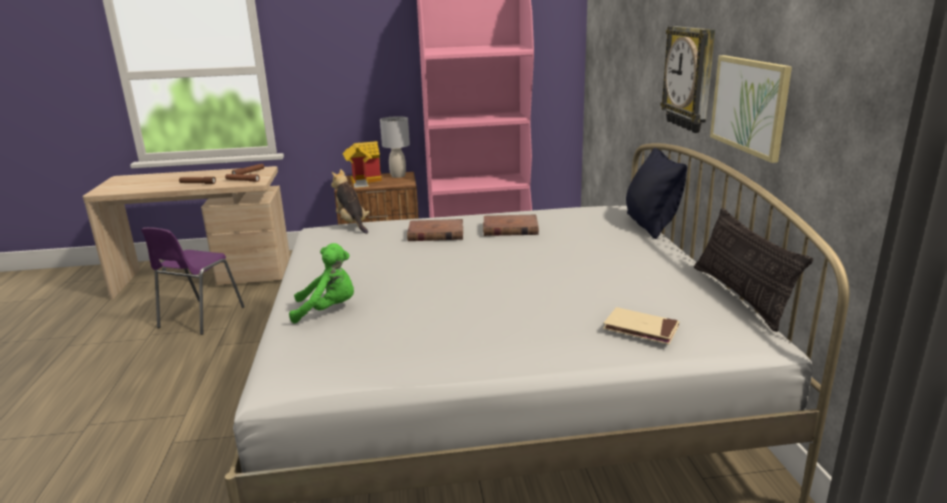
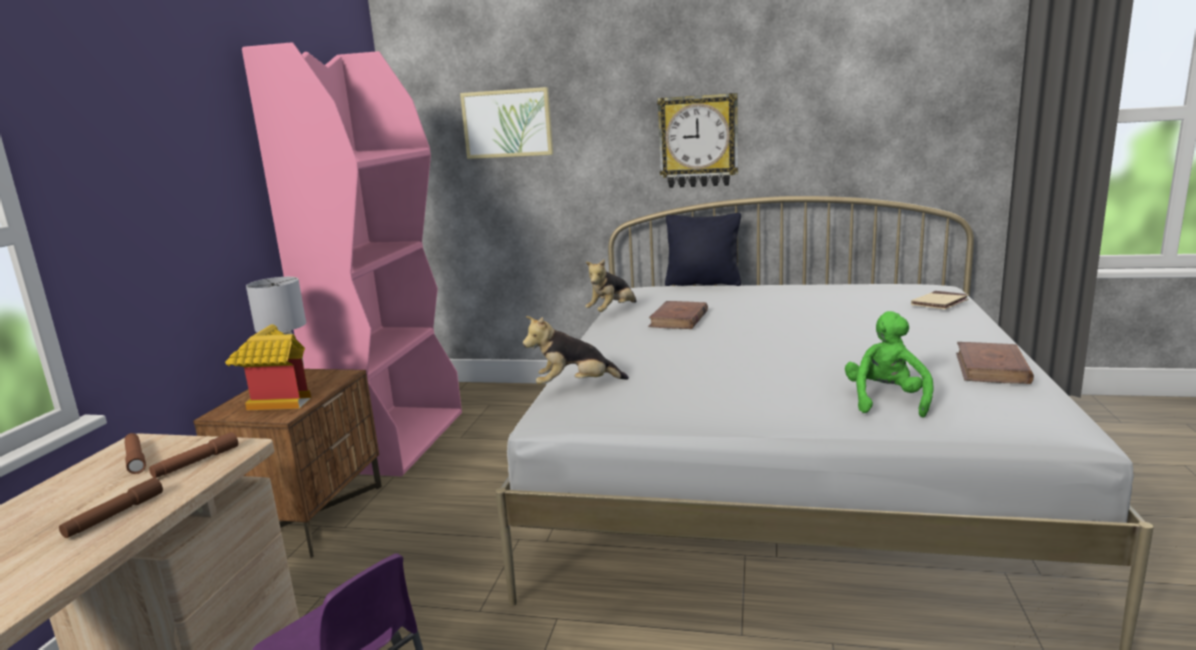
camera: 70 degrees left, 5 degrees down
(435, 234) = (666, 346): brown book -> brown book (991, 368)
(525, 209) = (612, 311): none -> plush toy
(740, 296) = (871, 282): pillow -> none
(749, 105) = (807, 145): picture -> picture (507, 123)

